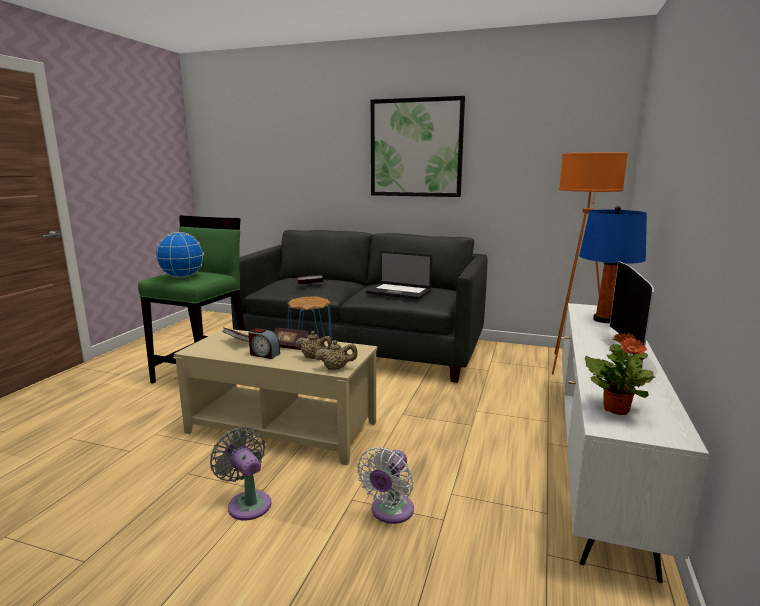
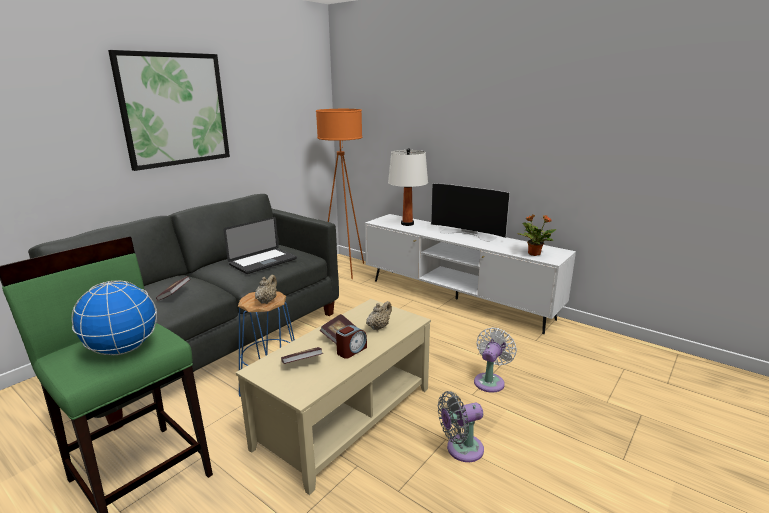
camera: 70 degrees left, 5 degrees up
(336, 368) = (409, 320): beige teapot -> beige teapot (267, 301)
(390, 512) = (490, 381): white fan -> white fan turned 105 degrees counterclockwise
(603, 320) = (407, 224): blue table lamp -> white table lamp

